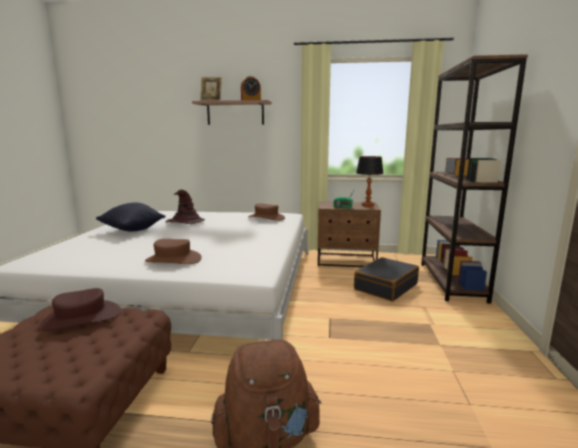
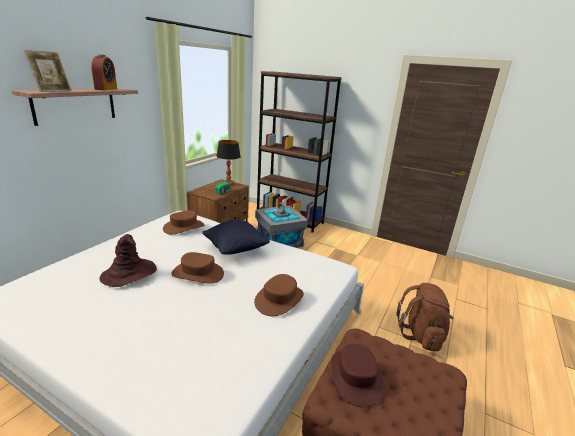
camera: 70 degrees left, 10 degrees up
(132, 230) = (122, 319): black pillow -> black pillow (235, 249)
(196, 233) = (198, 273): none -> brown hat
(385, 287) = (279, 241): black suitcase -> grey storage box

